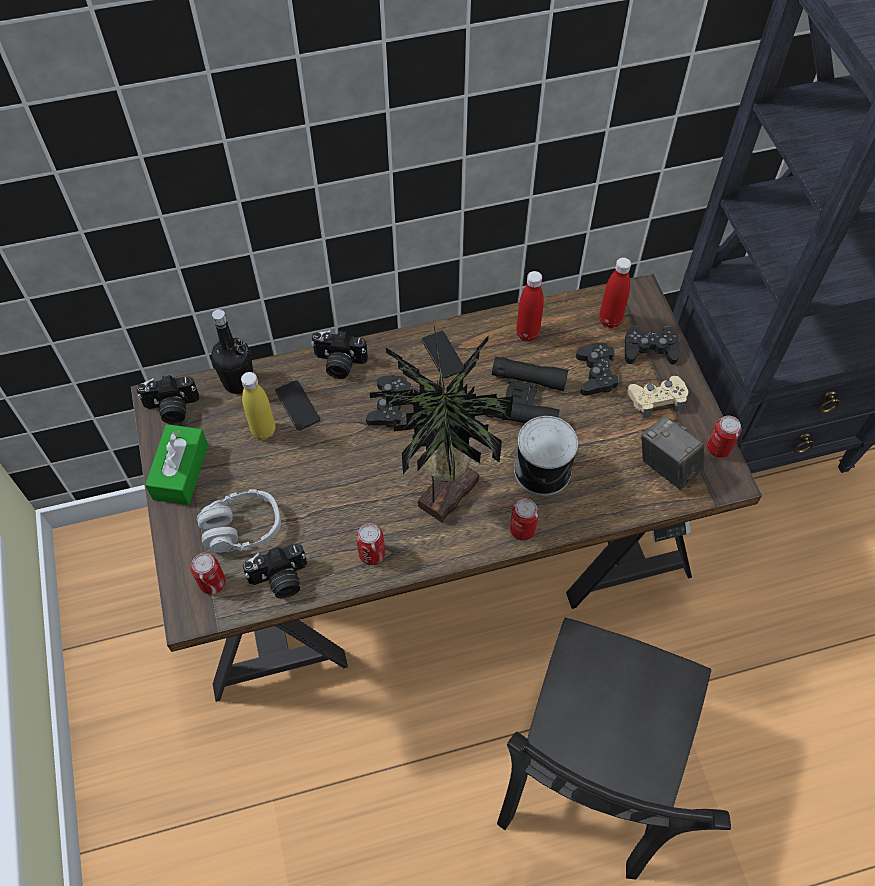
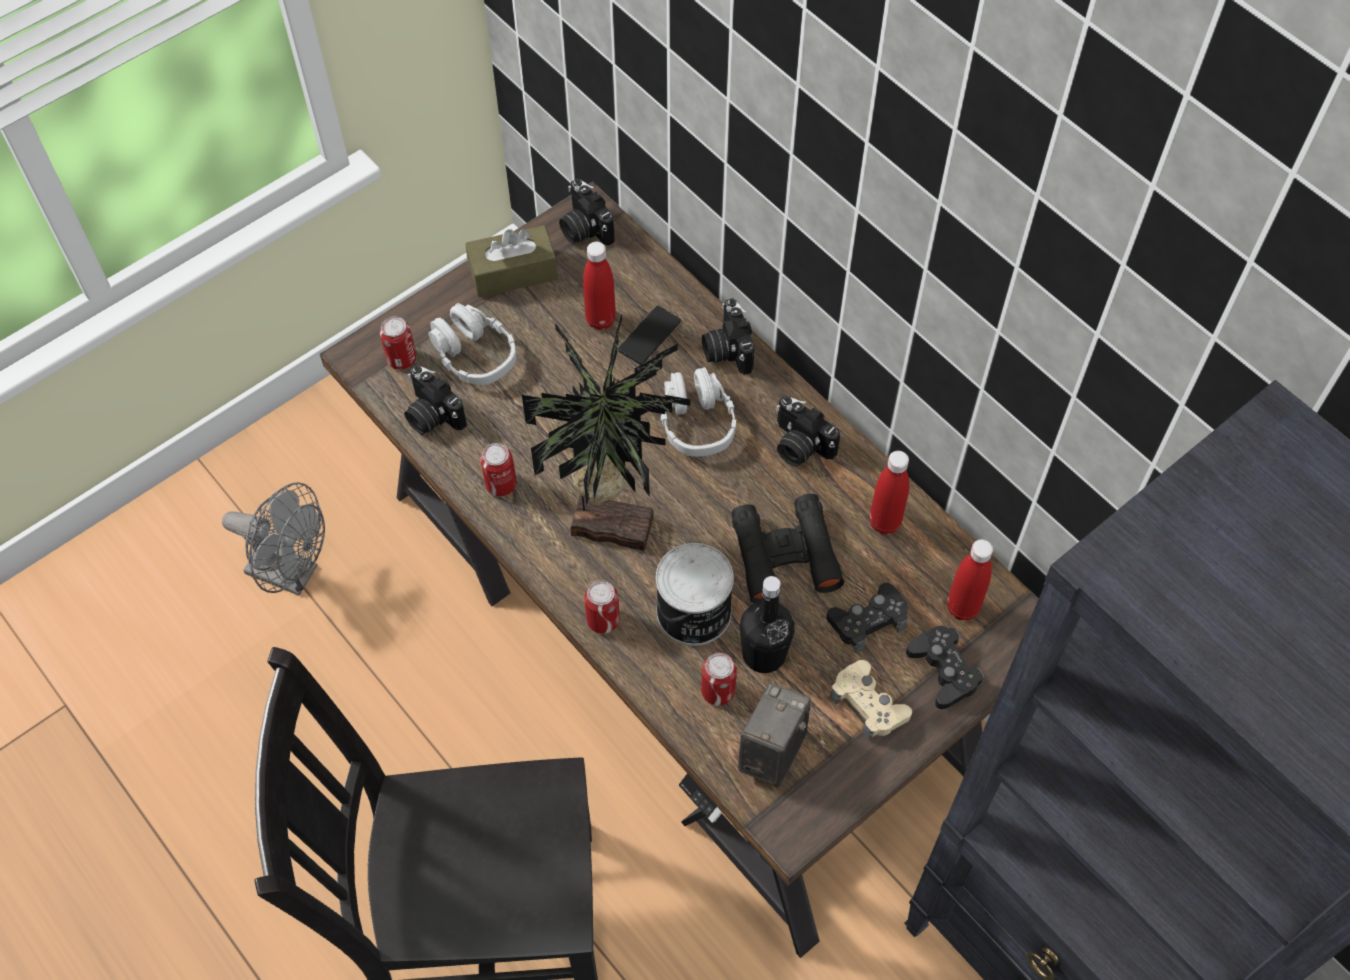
camera: 65 degrees right, 0 degrees up
(180, 472) = (513, 272): green tissue box -> brown tissue box
(237, 810) = (292, 573): none -> grey fan
(238, 382) = (649, 269): black bottle -> black bottle (764, 654)
(263, 430) = (600, 320): yellow bottle -> red bottle
(389, 406) = (697, 422): black game controller -> grey headphones
(443, 355) = (799, 446): phone -> camera
(718, 448) = (834, 802): can -> can (718, 691)

